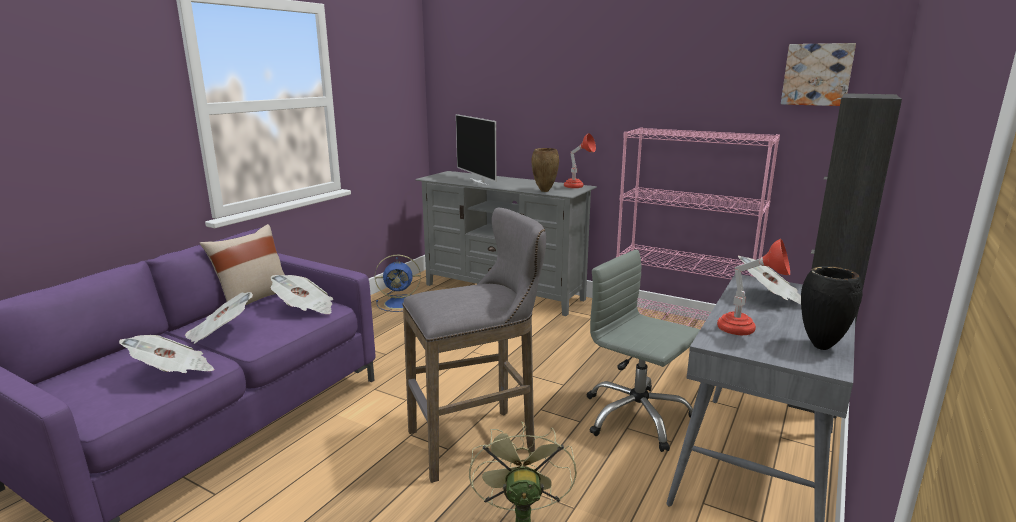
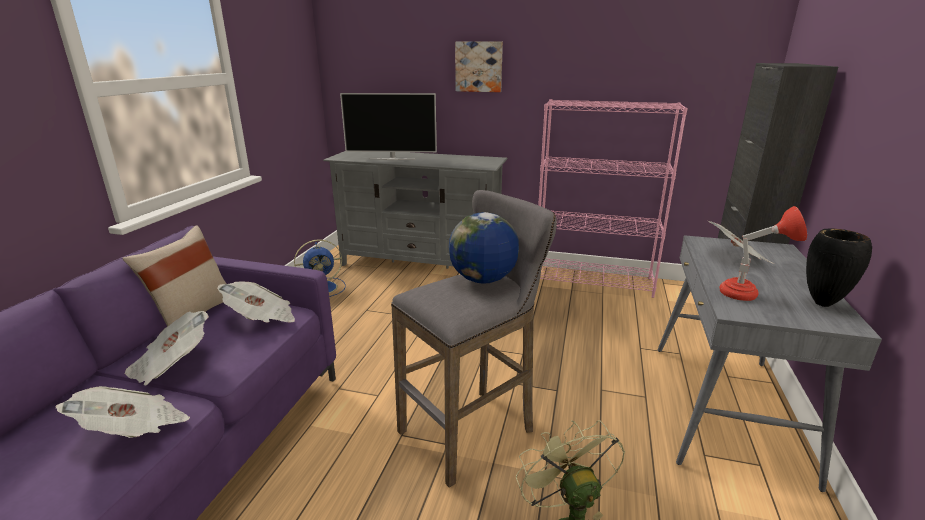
camera: 15 degrees left, 5 degrees up
(479, 181) = (392, 159): television -> television turned 45 degrees counterclockwise
(486, 290) = (483, 280): none -> globe
(544, 191) = (464, 165): brown vase -> none
(578, 187) = (492, 159): red table lamp -> none
(636, 417) = (603, 377): grey office chair -> none
(817, 74) = (714, 46): picture -> picture (479, 66)

